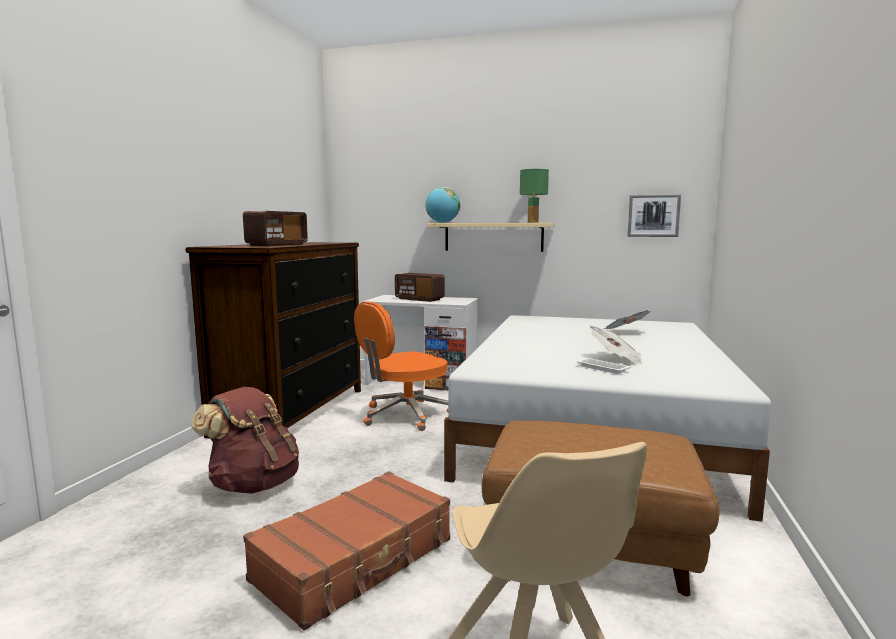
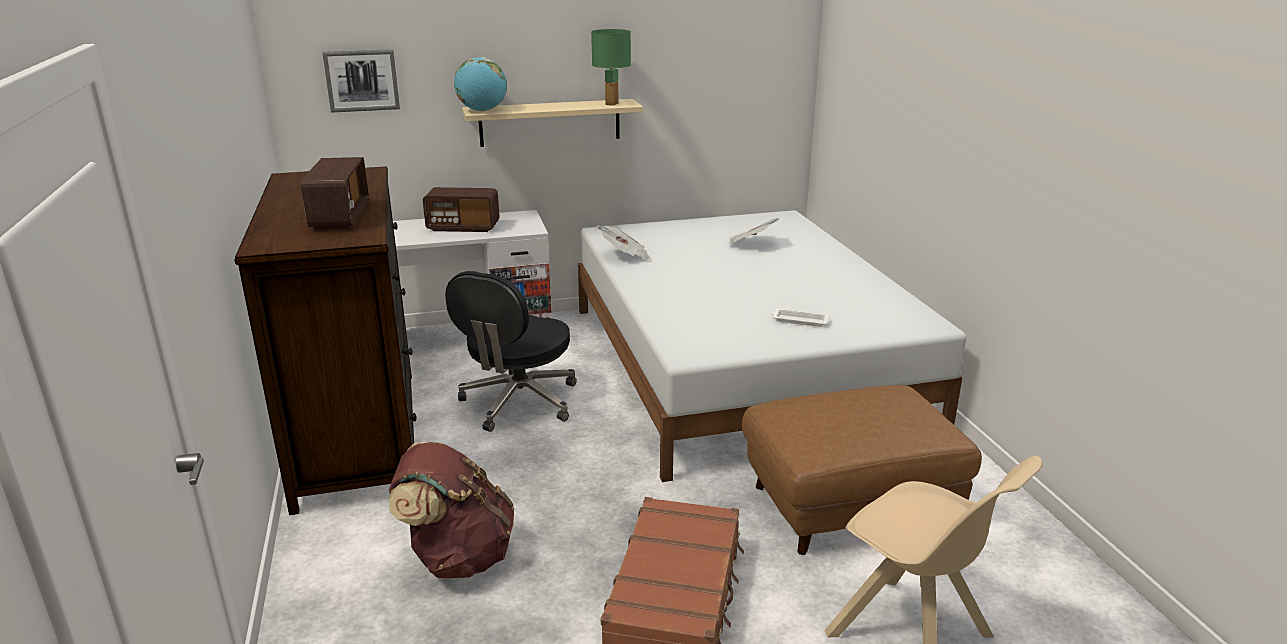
camera: 30 degrees left, 15 degrees up
(405, 415) = (518, 402): orange office chair -> black office chair
(616, 359) = (795, 301): newspaper -> newspaper (625, 256)
(653, 215) = (751, 84): picture -> picture (362, 80)

